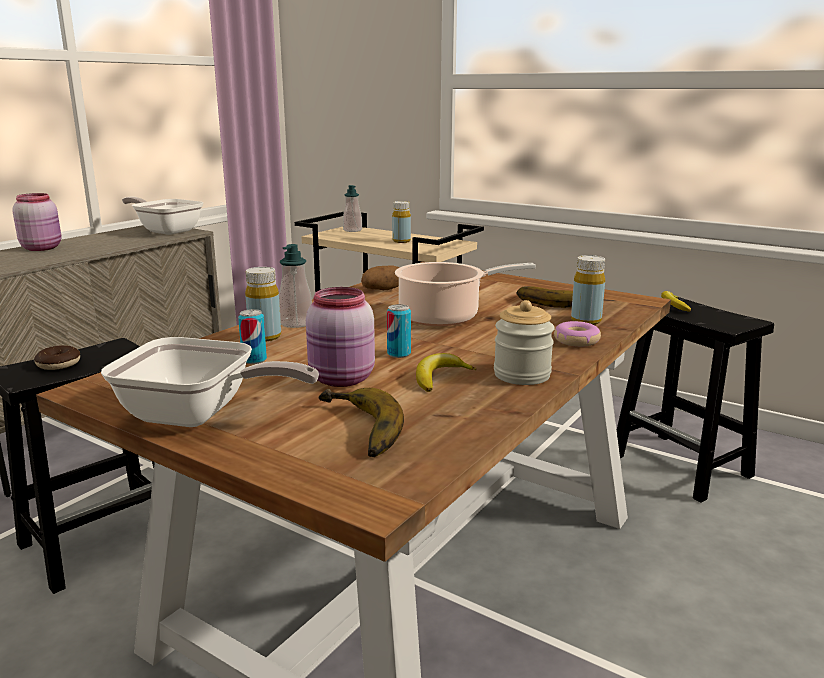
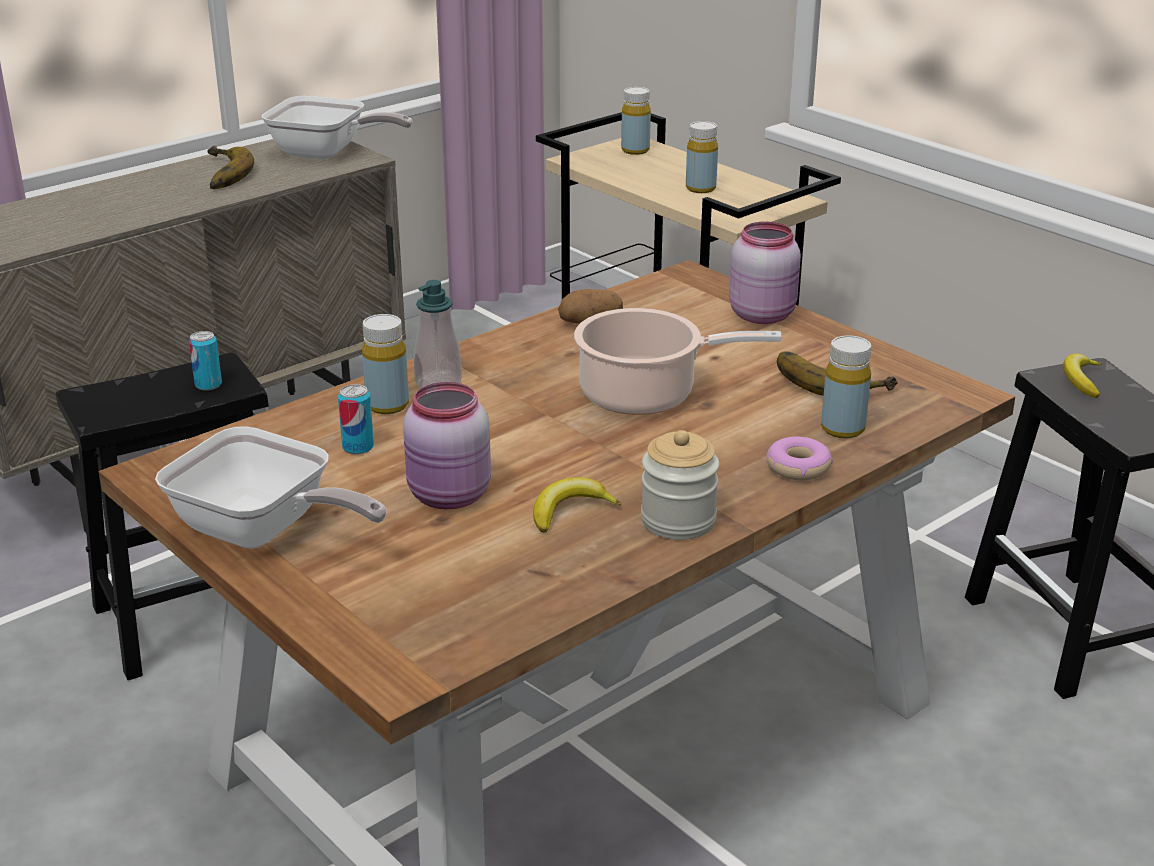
camera: 15 degrees right, 10 degrees up
(42, 248) = (146, 184): pink jar -> pink jar (763, 314)
(58, 364) = (144, 393): donut -> none
(166, 231) = (327, 153): frying pan -> frying pan turned 150 degrees clockwise
(352, 230) = (635, 150): soap dispenser -> yellow bottle
(355, 429) = (426, 579): banana -> banana (218, 174)
(399, 354) = (542, 460): can -> can (208, 385)

